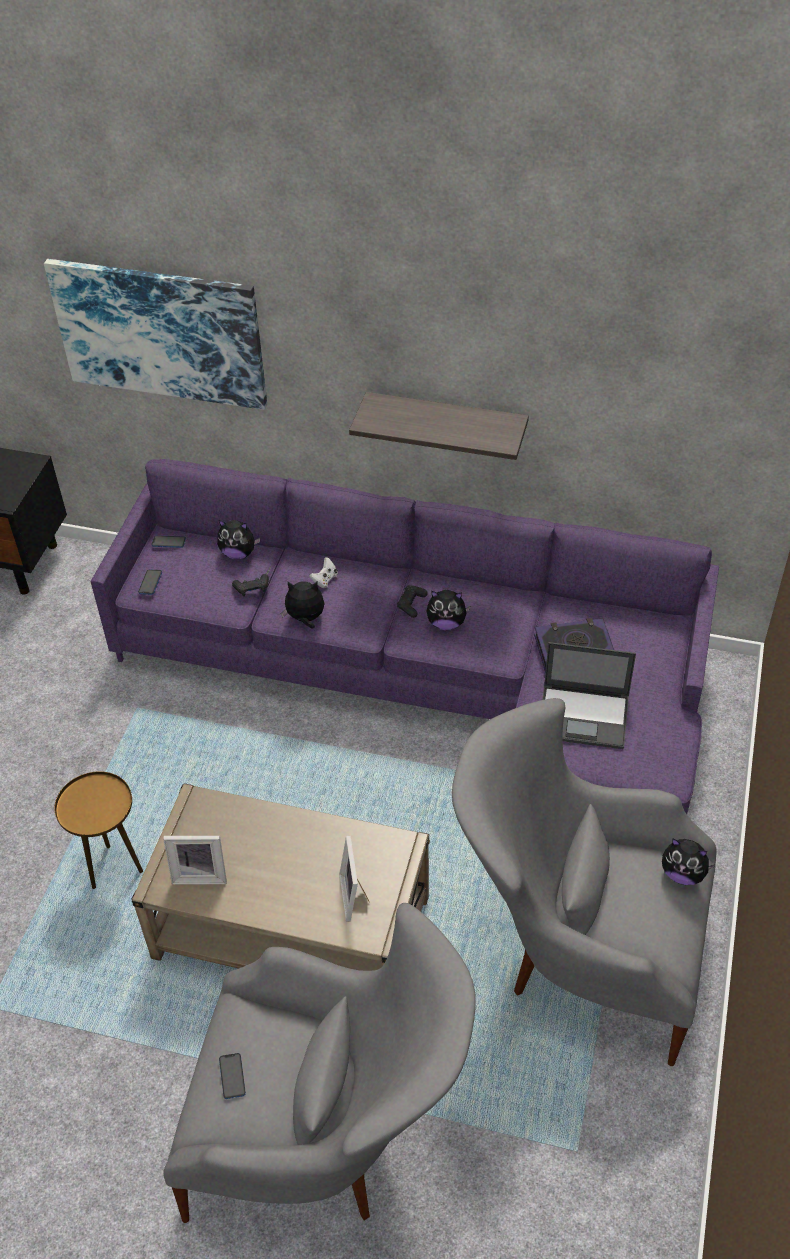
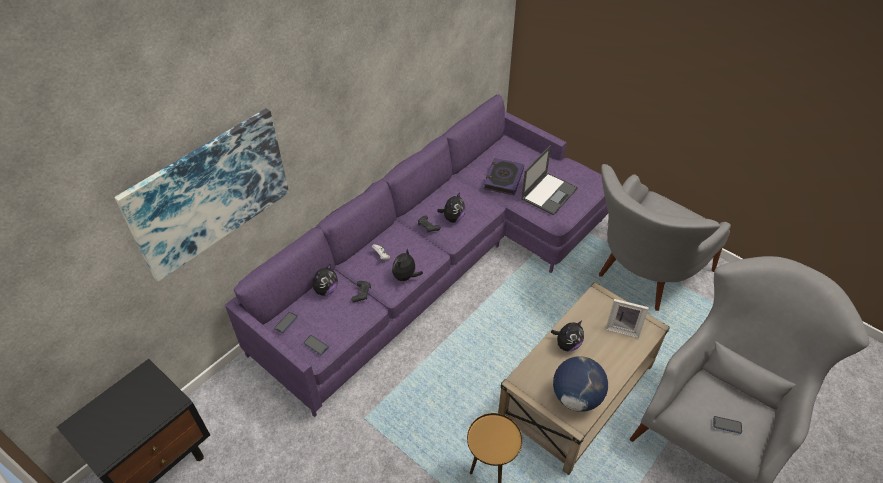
camera: 65 degrees left, 0 degrees up
(200, 873) = (576, 397): picture frame -> globe
(446, 425) = (377, 123): shelf -> none
(683, 873) = (661, 199): plush toy -> plush toy (567, 344)

